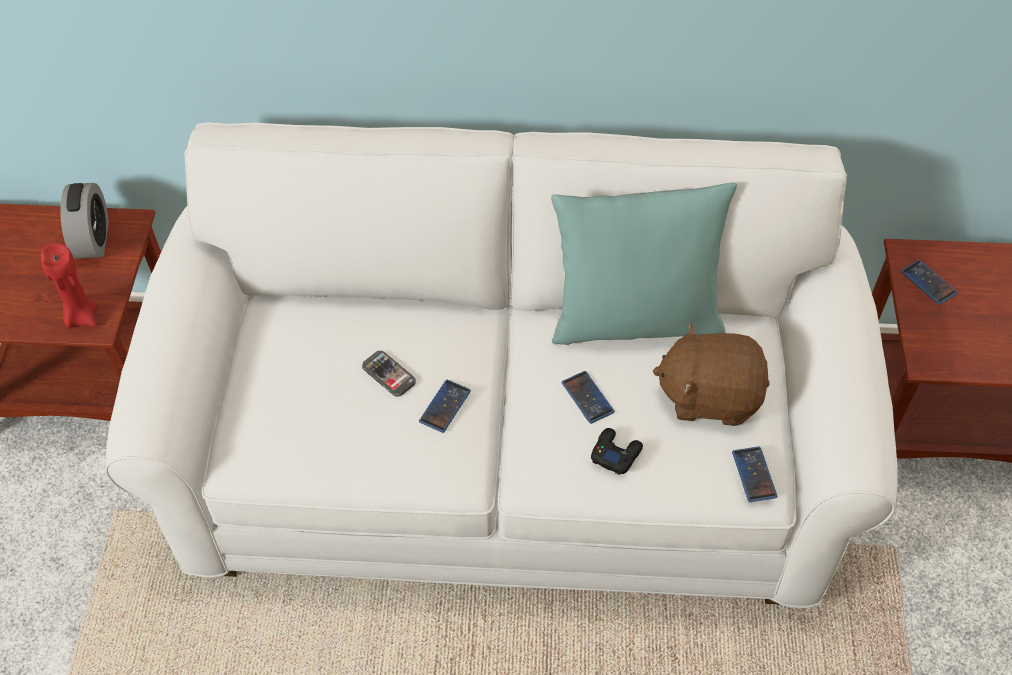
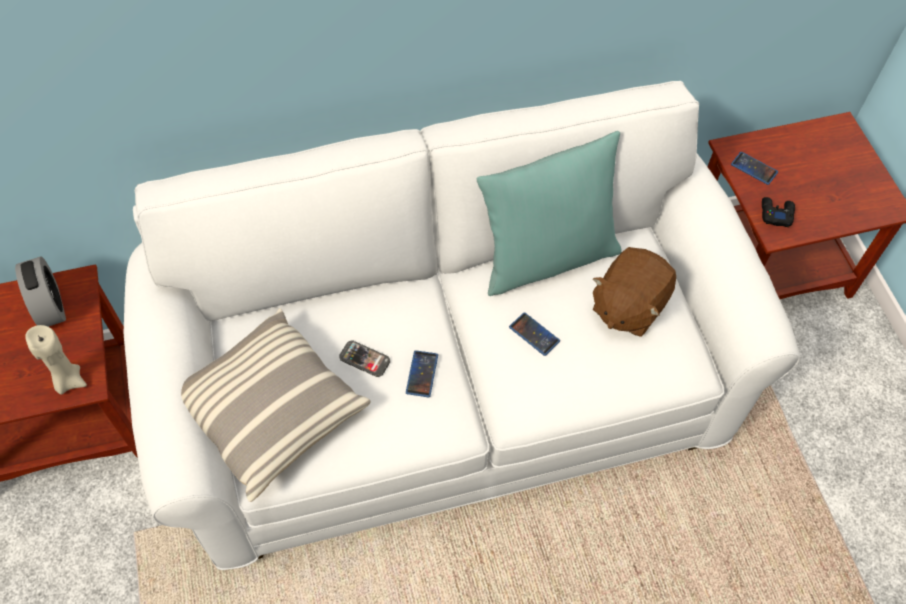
camera: 20 degrees left, 5 degrees up
(81, 317) = (68, 380): red candle -> beige candle
(268, 401) = (269, 411): none -> pillow
(615, 453) = (573, 375): black game controller -> black game controller (775, 214)
(709, 395) = (627, 306): brown plush toy -> brown plush toy turned 45 degrees counterclockwise
(754, 474) = (685, 362): phone -> none

